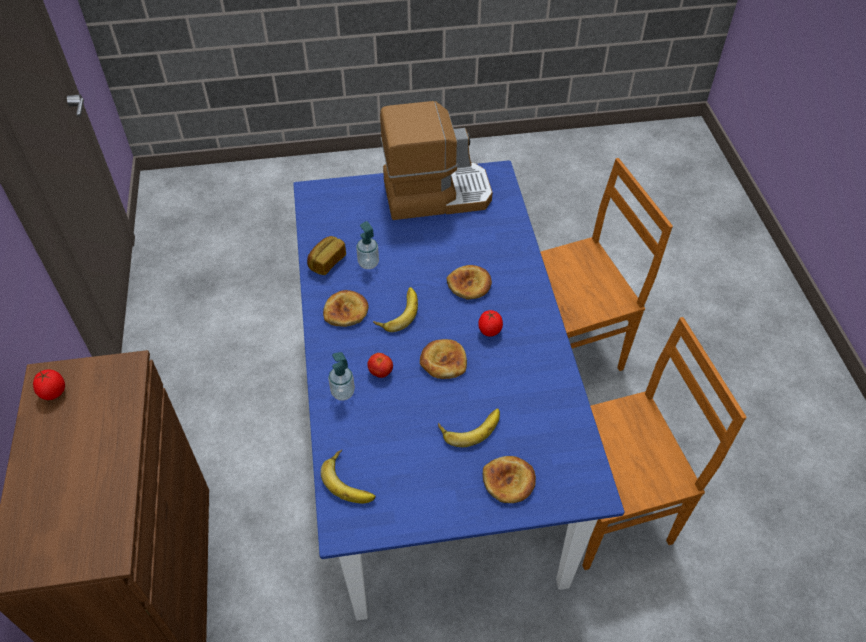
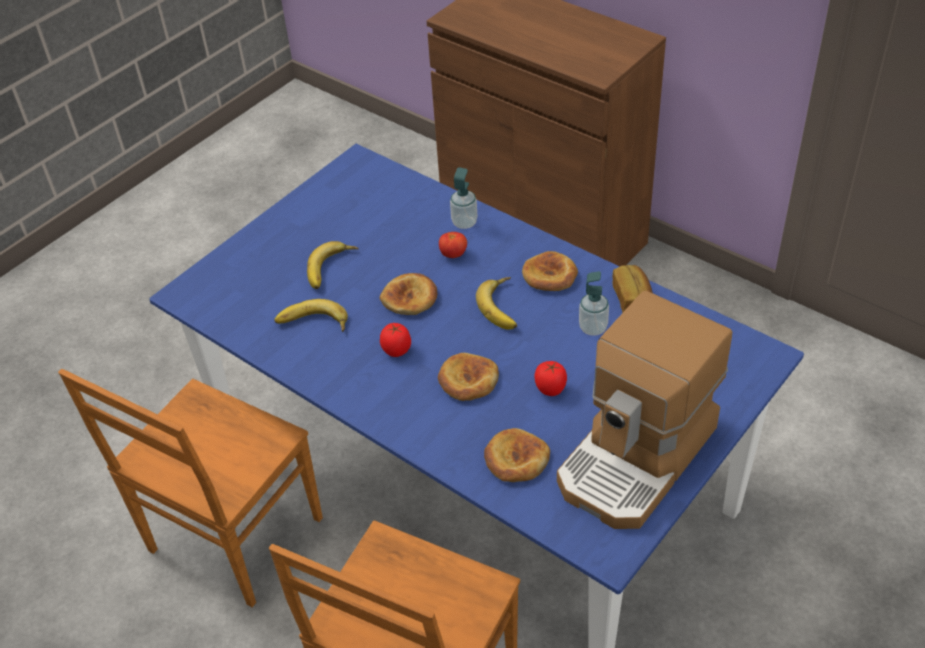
camera: 140 degrees right, 5 degrees down
(54, 393) = (617, 38): tomato -> tomato (550, 389)
(351, 480) = (385, 183): banana -> banana (312, 324)
(509, 481) = (262, 256): bread -> bread (516, 459)

